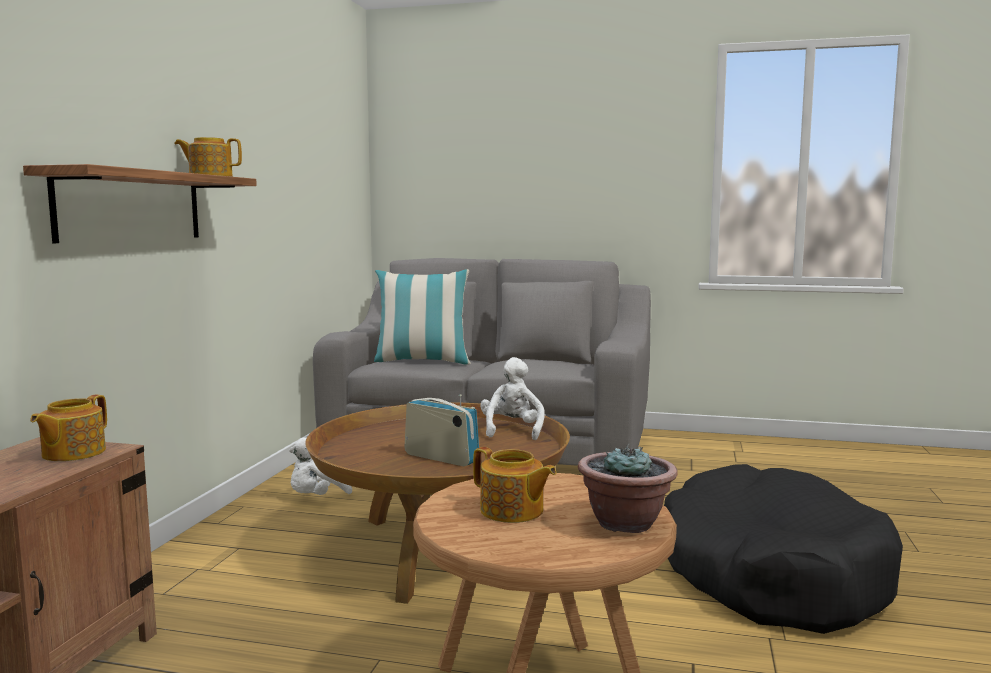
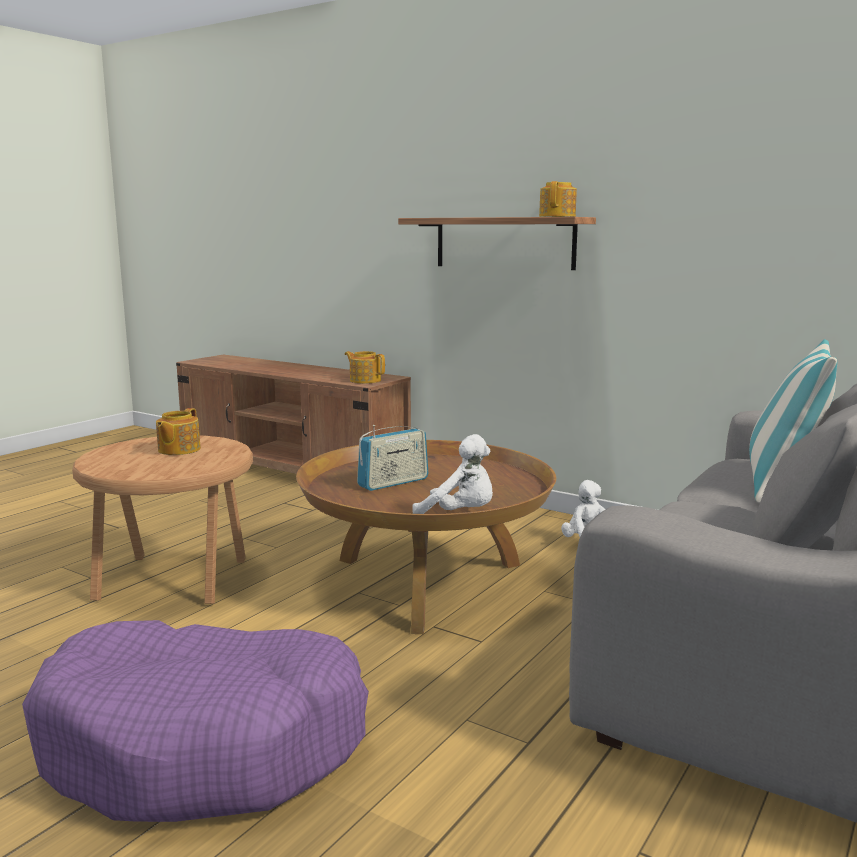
camera: 110 degrees right, 5 degrees up
(512, 511) = (178, 450): teapot -> teapot turned 45 degrees counterclockwise
(625, 523) = (113, 466): potted plant -> none
(771, 574) = (205, 744): black dog bed -> purple dog bed

